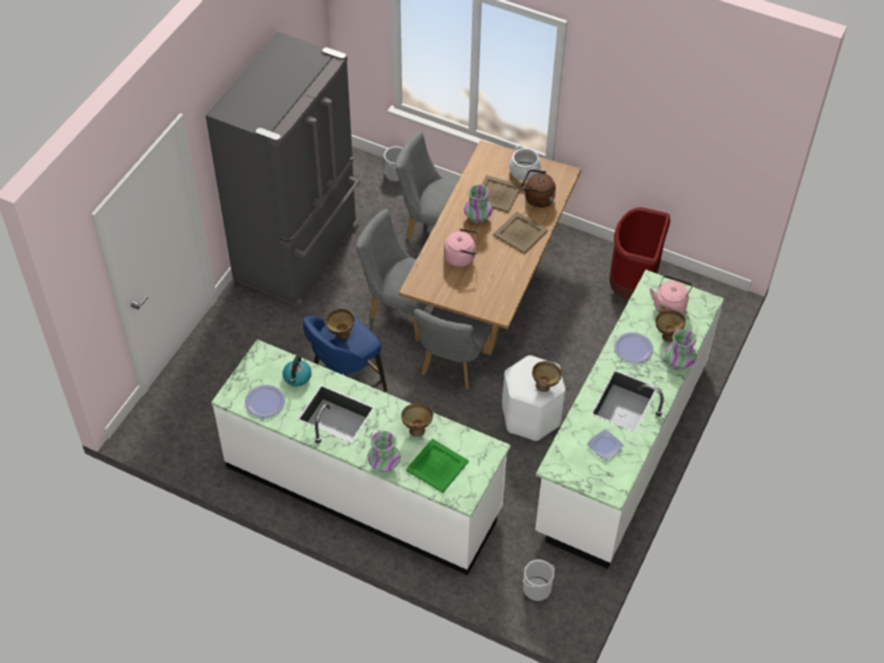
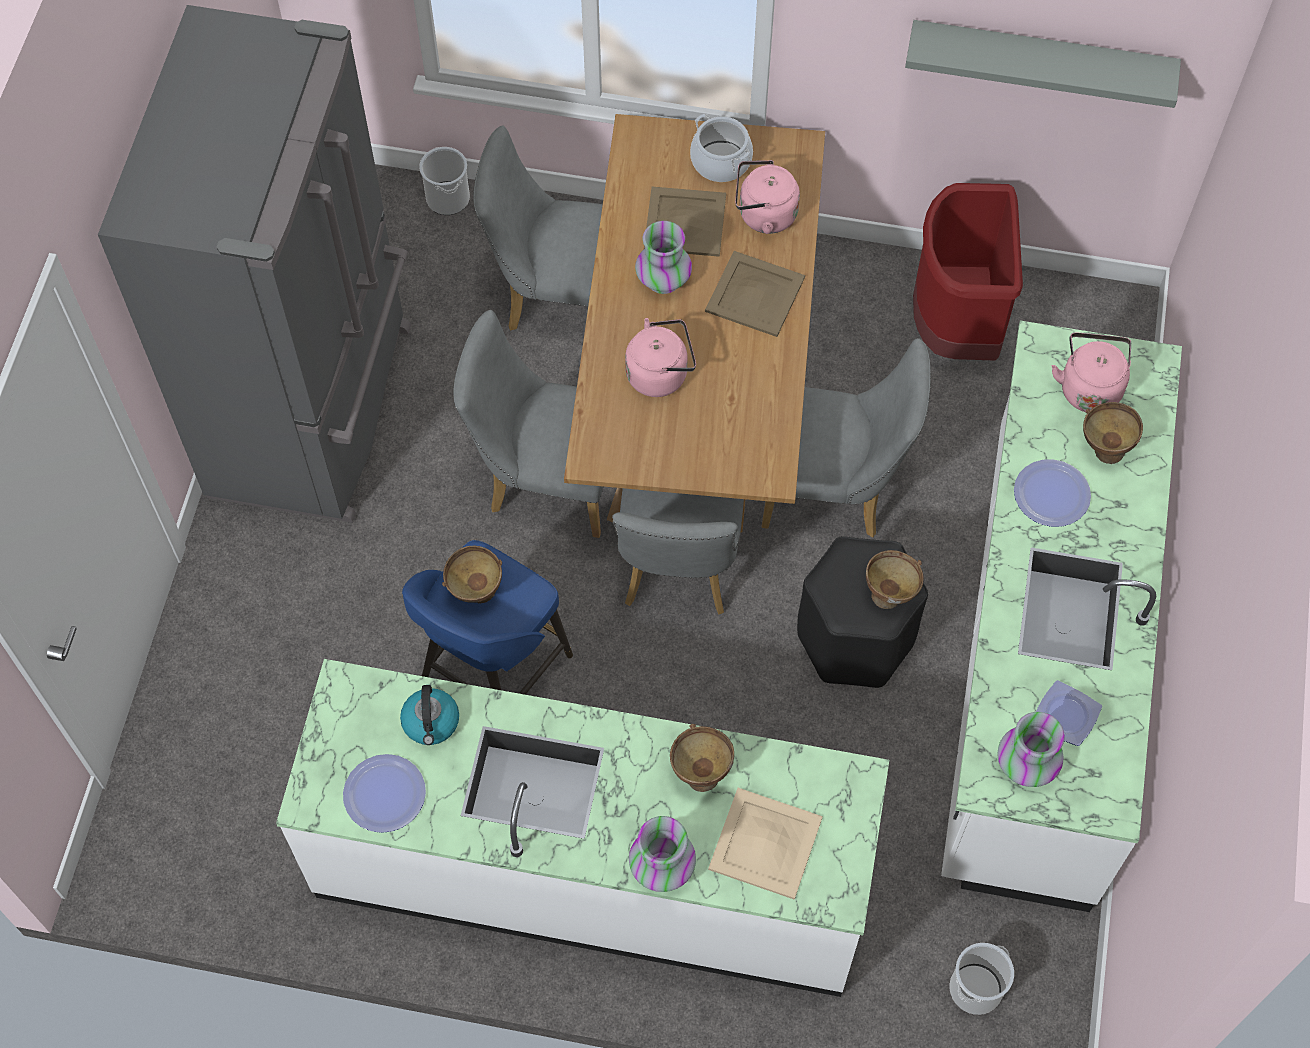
camera: 15 degrees left, 10 degrees up
(437, 465) = (765, 842): green tray -> beige tray
(530, 416) = (854, 639): white stool -> black stool
(537, 199) = (763, 215): brown kettle -> pink kettle
(544, 347) = (834, 491): none -> grey chair
(679, 362) = (1144, 501): vase -> vase (1026, 765)
(684, 145) = (1041, 59): none -> grey shelf

